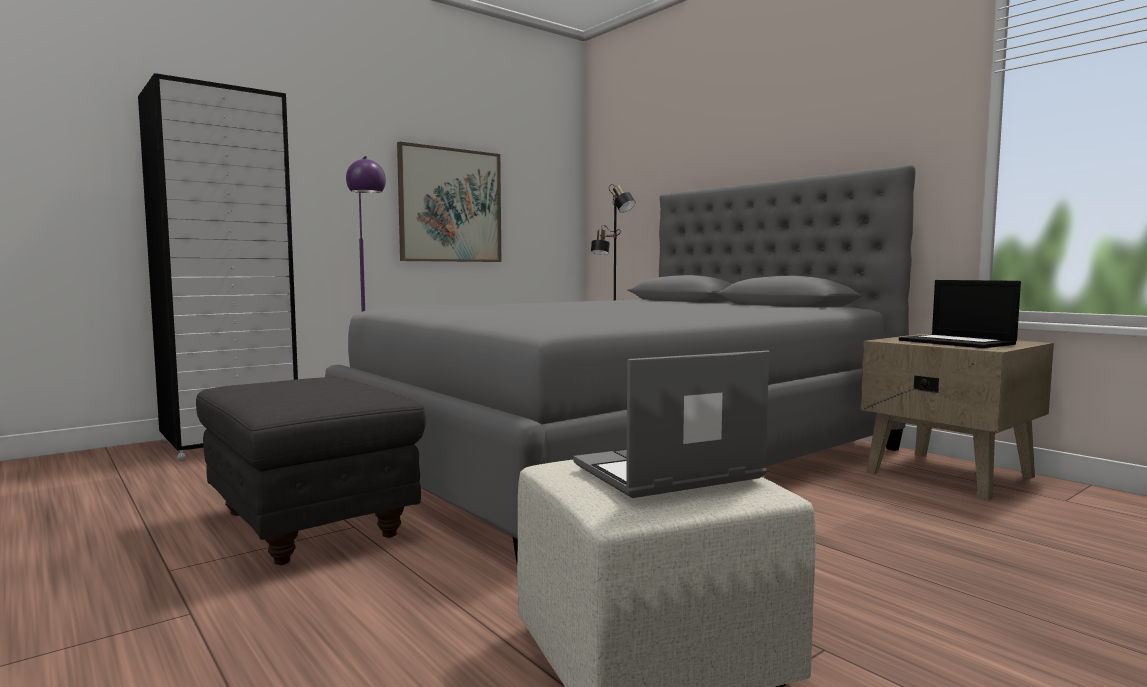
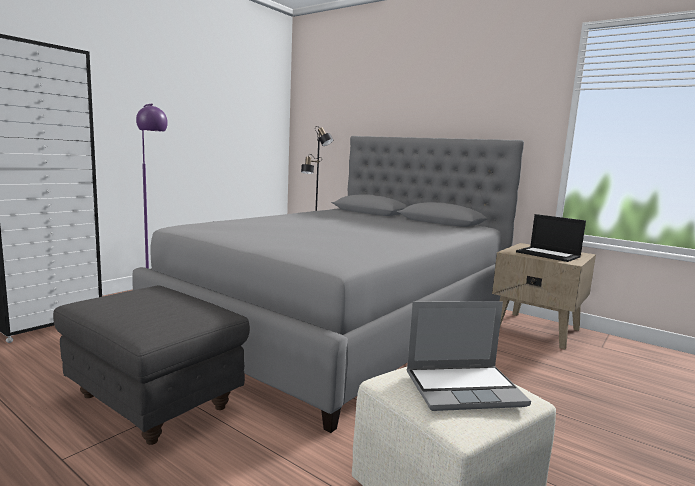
camera: 15 degrees left, 5 degrees up
(450, 205) = (200, 134): picture -> none
(667, 473) = (465, 388): laptop -> laptop turned 150 degrees counterclockwise

